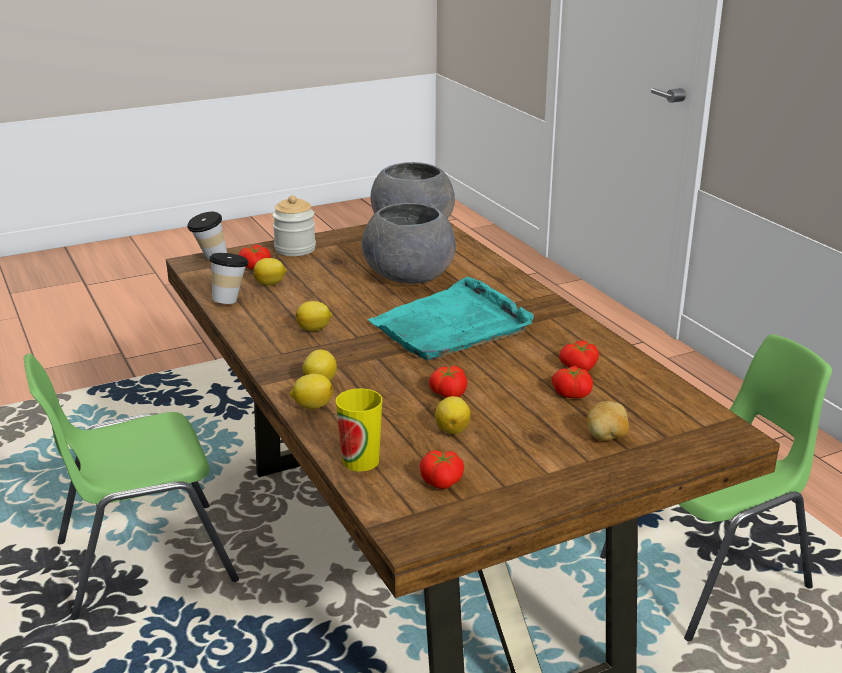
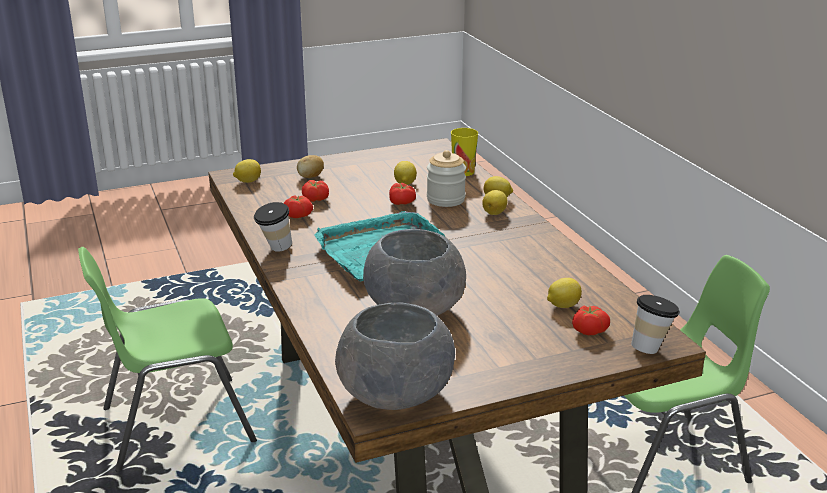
camera: 175 degrees left, 0 degrees up
(231, 300) = (595, 287): cup -> cup (275, 249)
(295, 249) = (550, 359): jar -> jar (445, 199)
(314, 329) = (506, 253): lemon -> lemon (247, 181)
(442, 481) = (417, 162): tomato -> none

